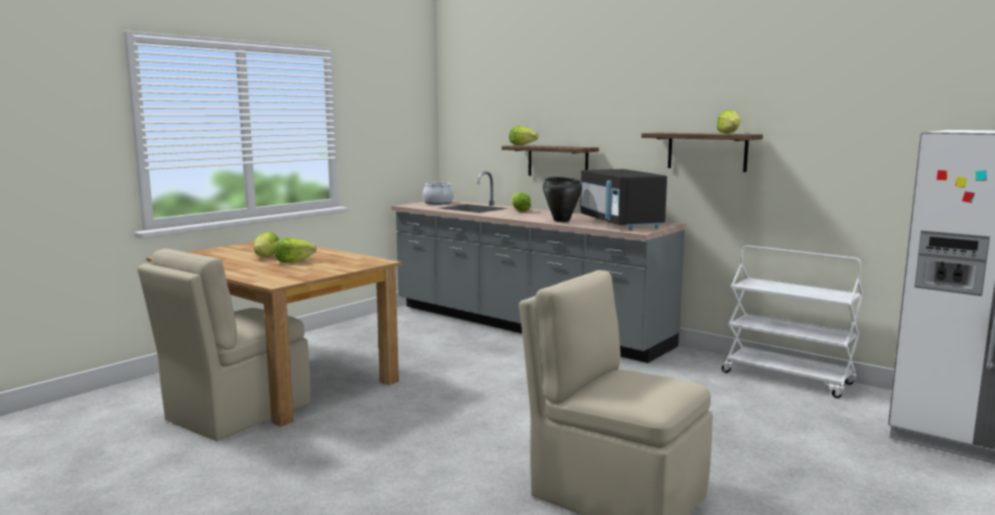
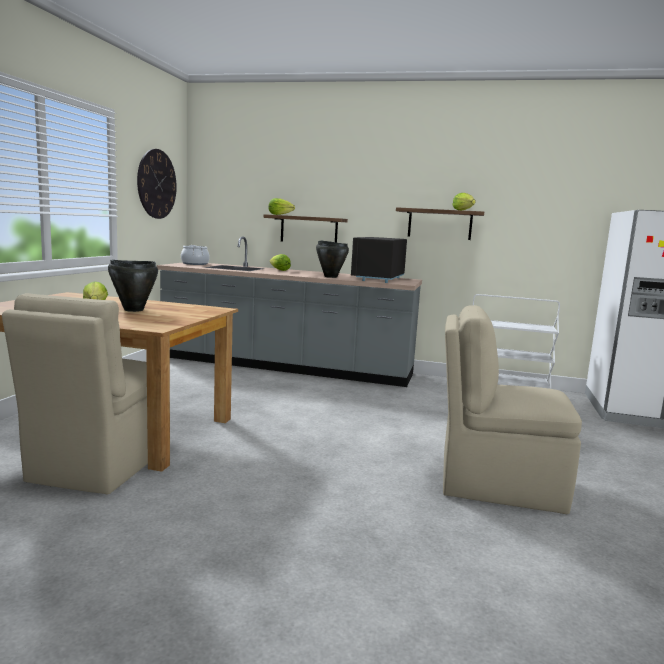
camera: 25 degrees left, 0 degrees up
(293, 261) = (133, 310): lettuce -> black cooking pot
(392, 118) = (157, 184): none -> wall clock
(620, 223) = (378, 279): black microwave -> black microwave turned 60 degrees clockwise

